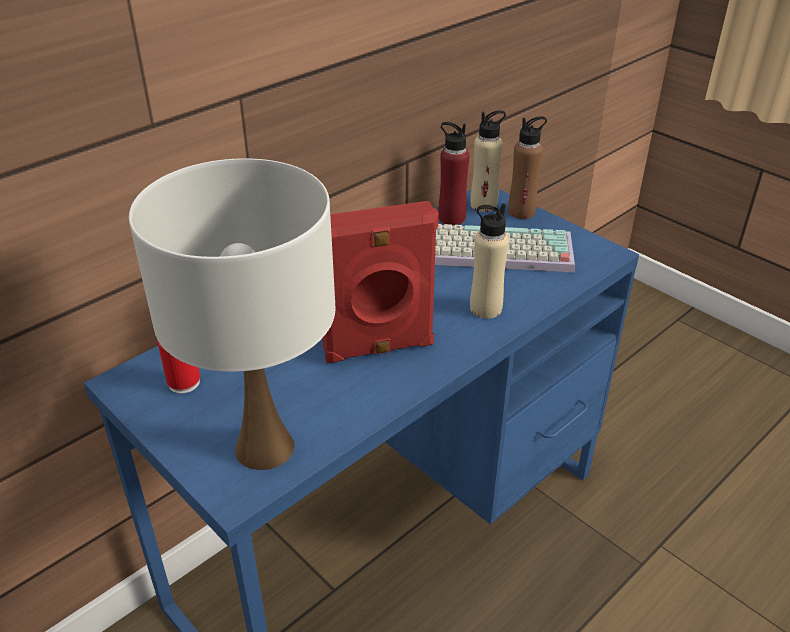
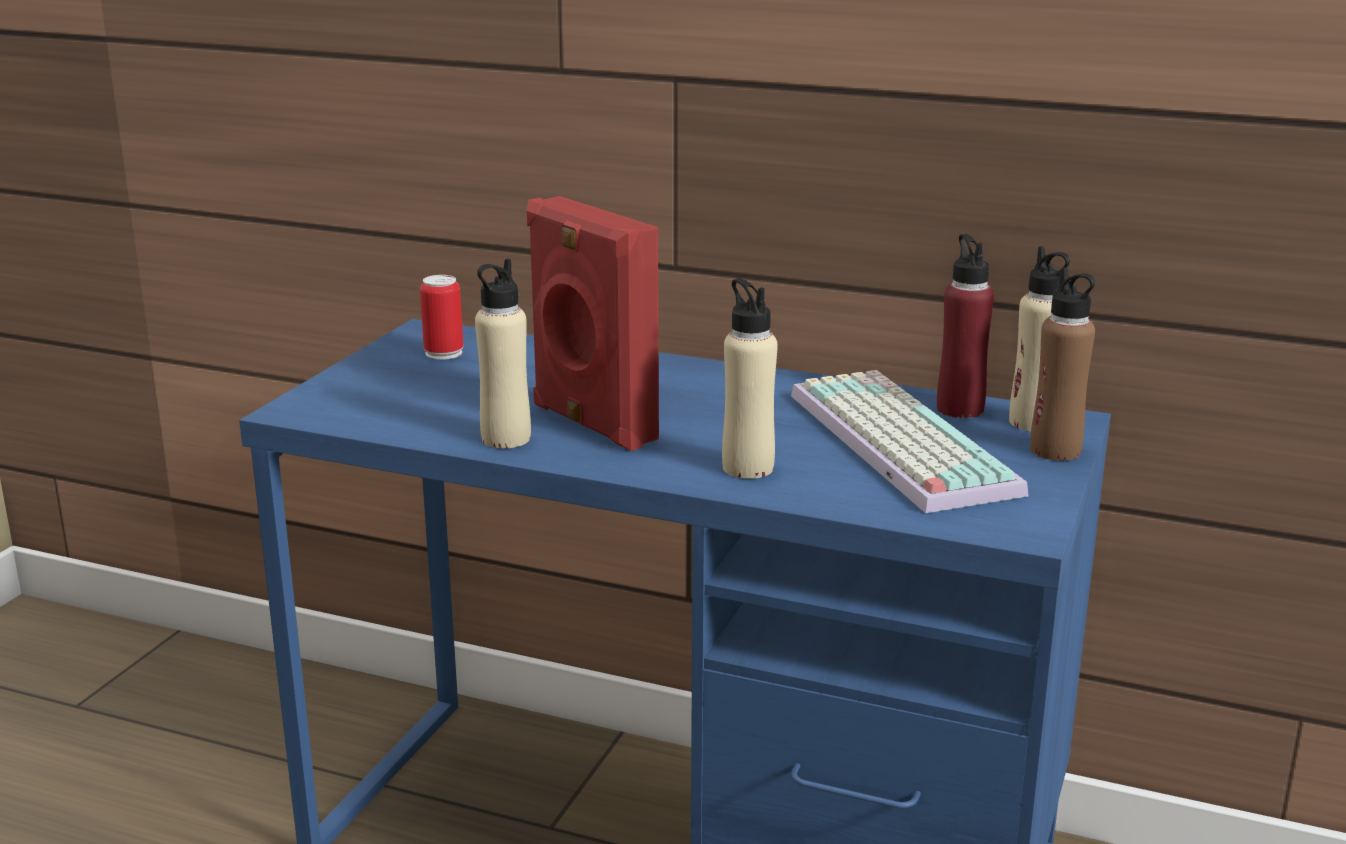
camera: 65 degrees right, 15 degrees down
(264, 448) = (367, 407): white table lamp -> none
(376, 391) = (505, 438): none -> beige bottle

